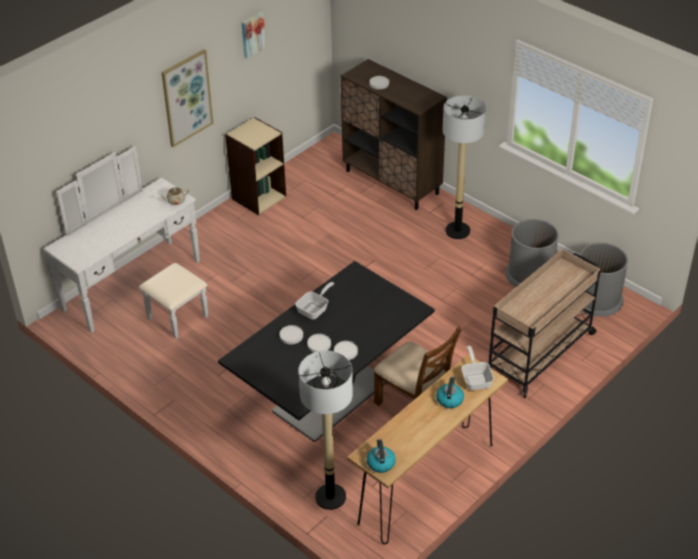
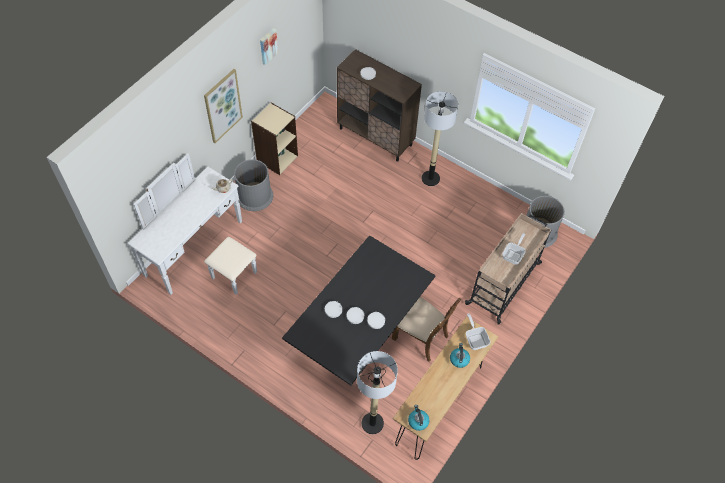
camera: 10 degrees left, 15 degrees up
(315, 309) = (347, 283): frying pan -> frying pan (514, 255)
(530, 274) = (488, 213): grey trash can -> grey trash can (254, 196)

